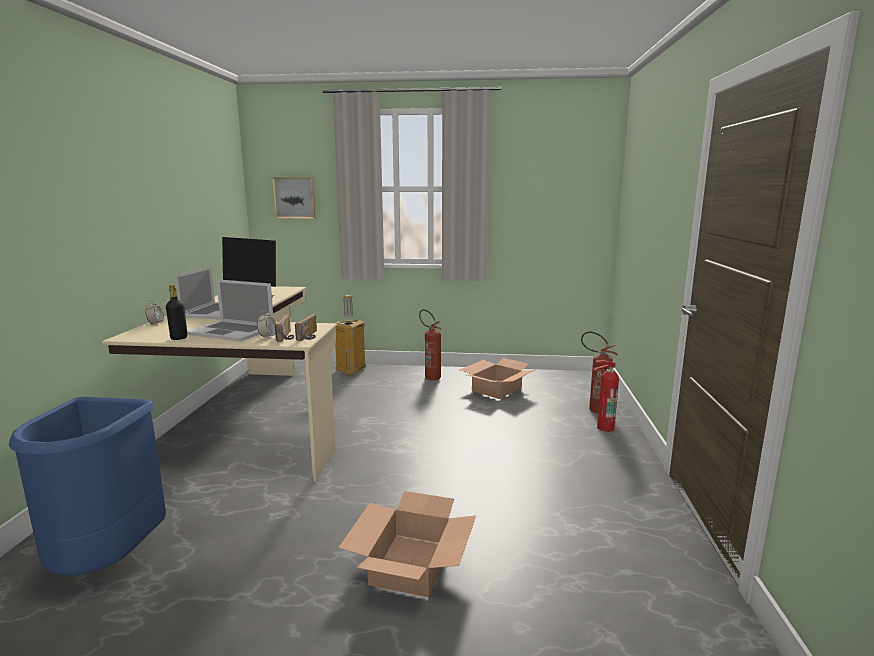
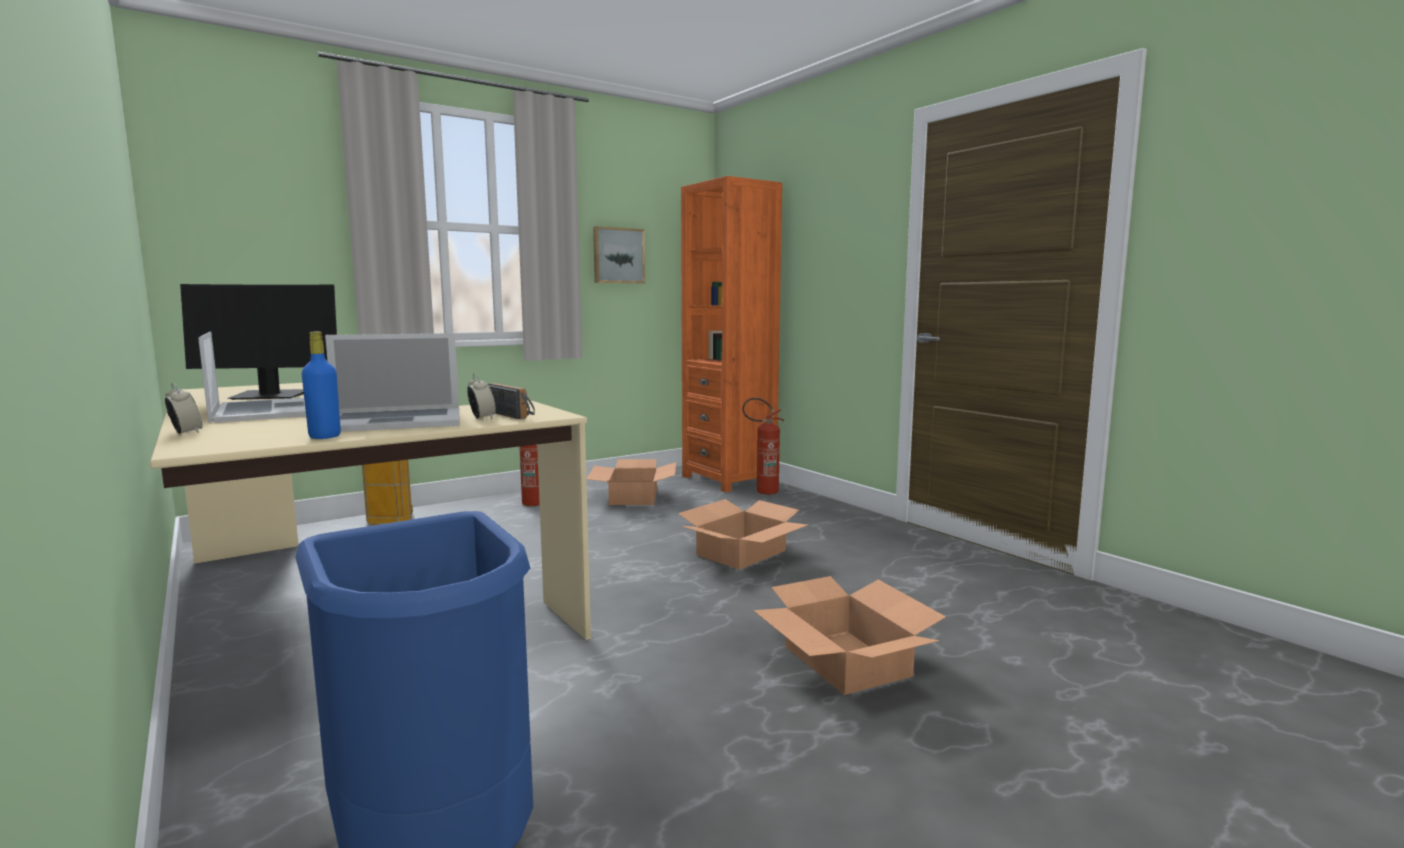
camera: 40 degrees left, 5 degrees down
(179, 338) = (325, 436): black bottle -> blue bottle
(295, 197) = (255, 231): picture -> picture (618, 255)
(310, 336) = (546, 410): radio -> none
(489, 456) = (741, 553): none -> cardboard box
(587, 391) = (729, 479): none -> orange bookcase
(603, 427) = (796, 503): fire extinguisher -> none

